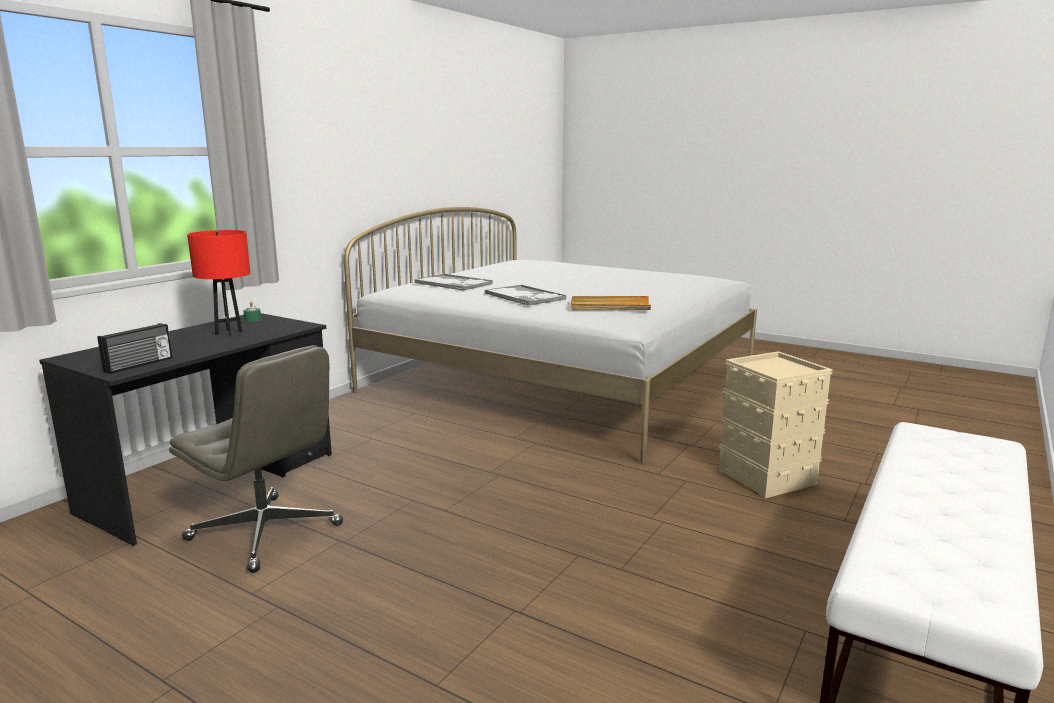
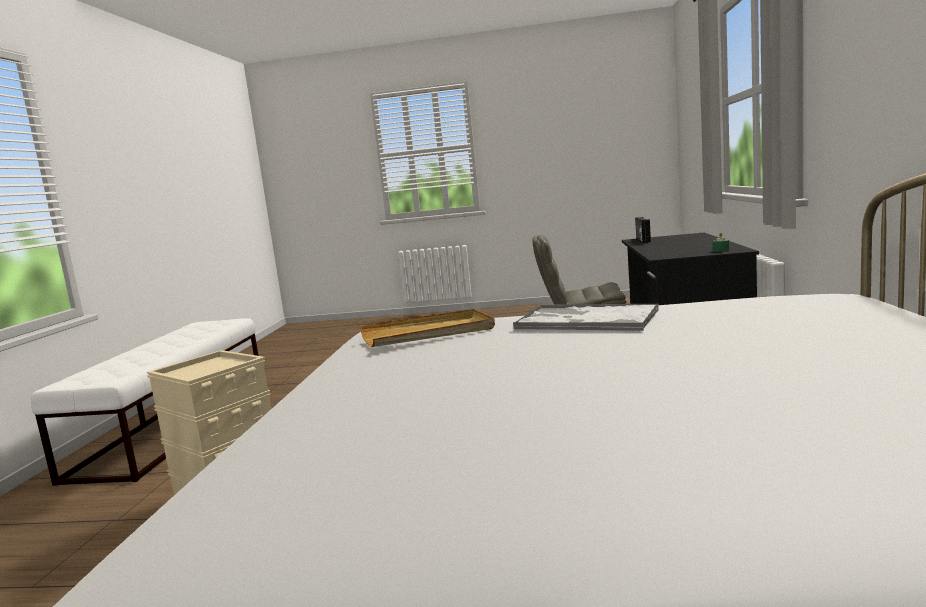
camera: 155 degrees right, 5 degrees down
(229, 333) = (684, 247): red table lamp -> none
(454, 283) = (788, 312): tray -> none

